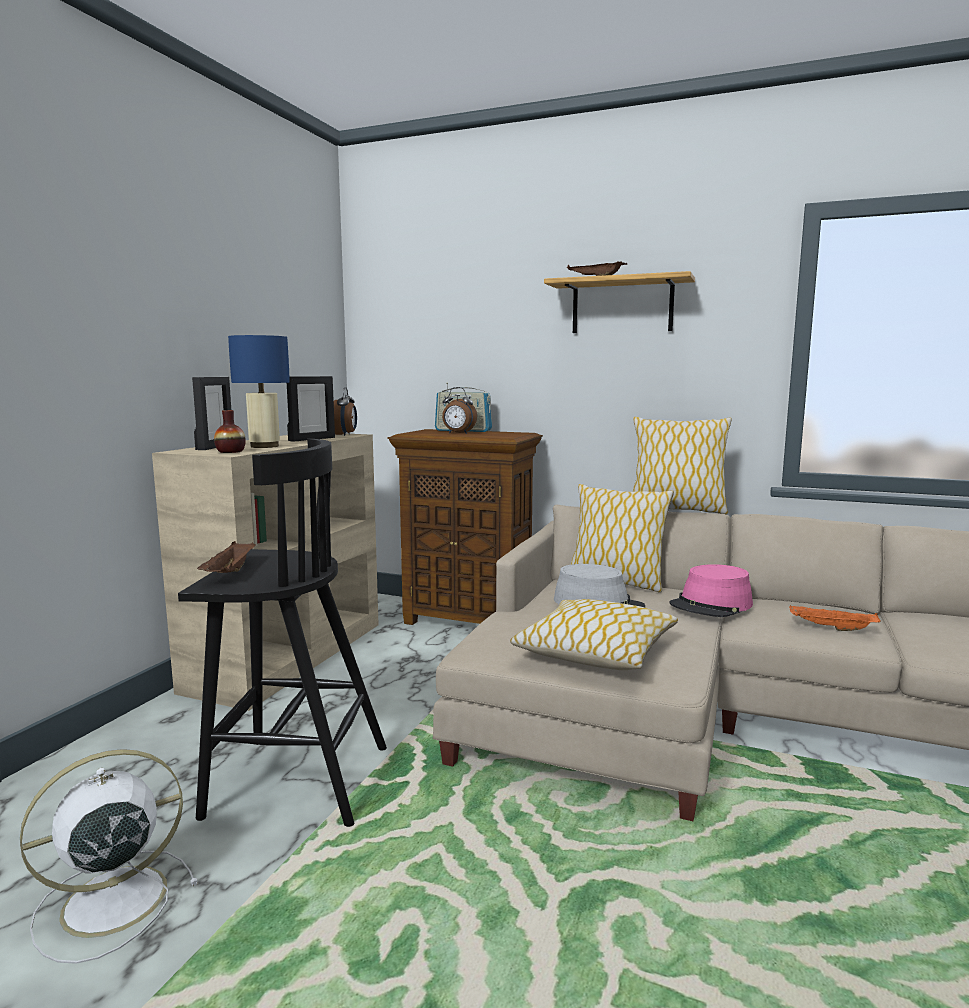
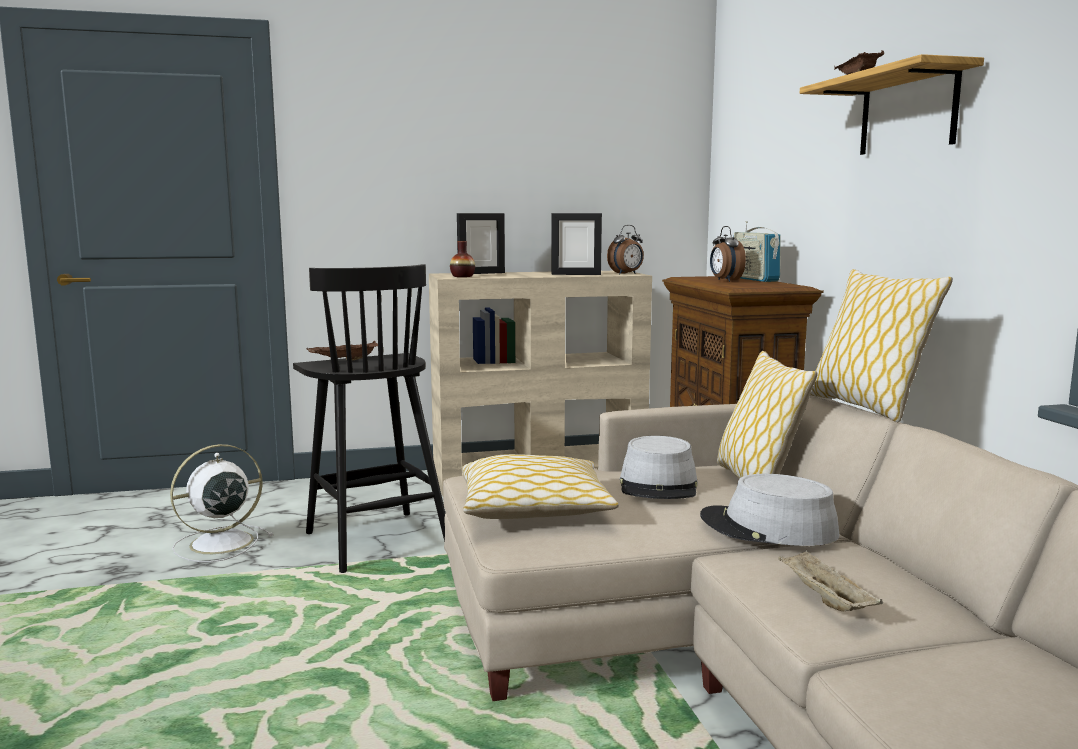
camera: 55 degrees right, 0 degrees up
(109, 902) = (219, 543): white fan -> white fan turned 60 degrees counterclockwise
(264, 446) = (505, 275): blue table lamp -> none
(711, 605) = (768, 528): pink hat -> grey hat
(831, 628) = (824, 599): orange tray -> beige tray

